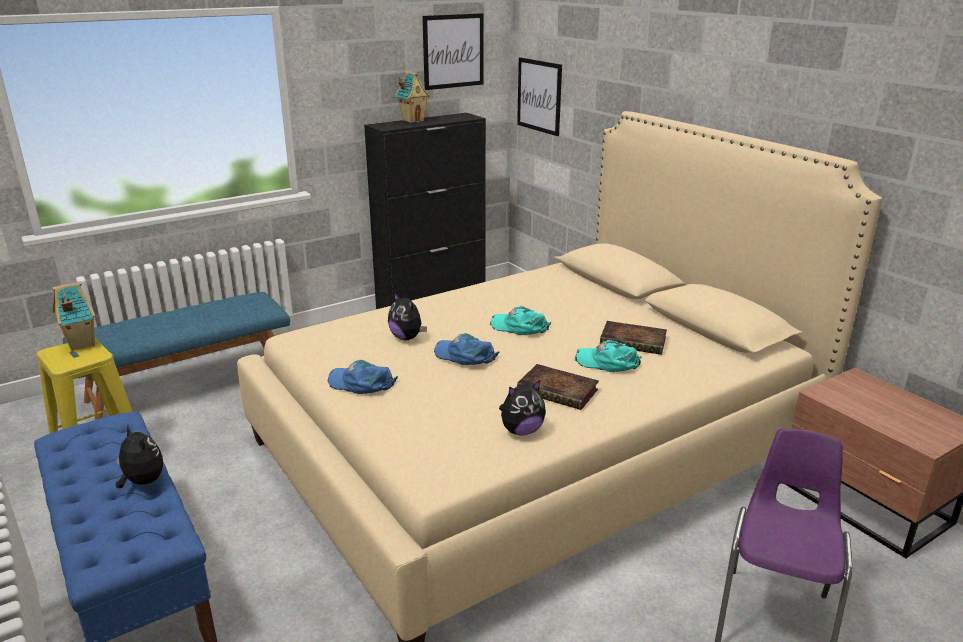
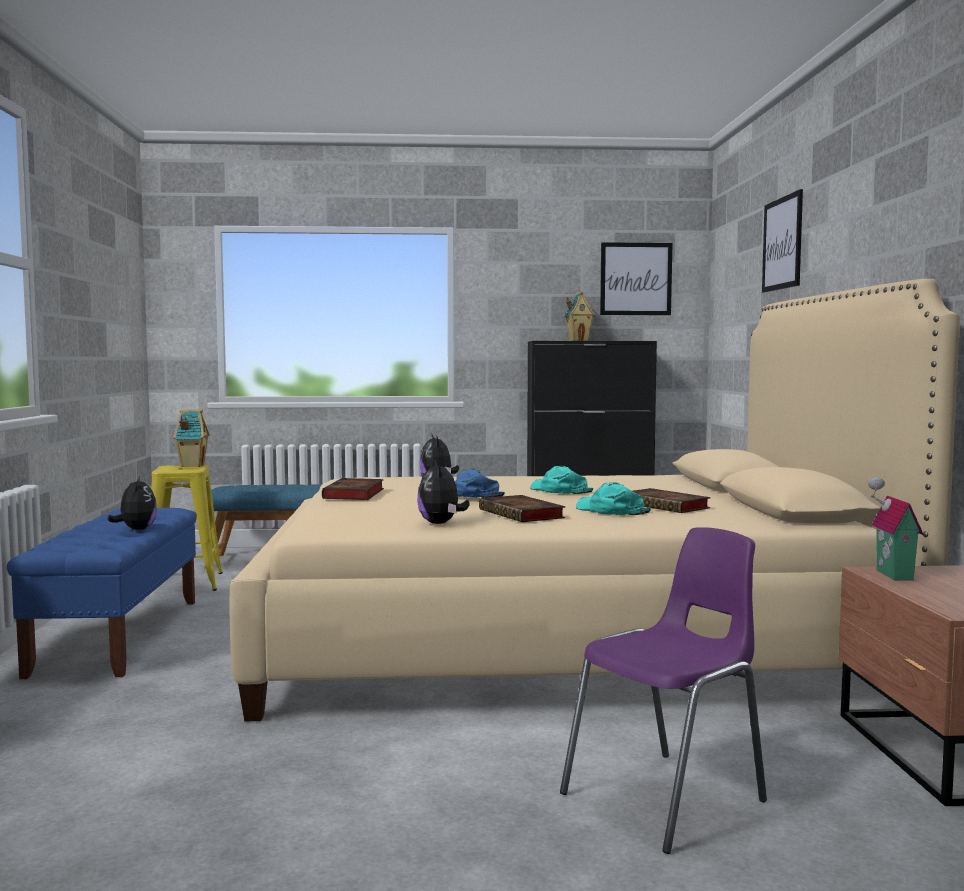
camera: 30 degrees right, 20 degrees down
(361, 383) = (354, 494): blue cap -> book
(521, 431) = (441, 523): plush toy -> plush toy turned 75 degrees clockwise
(539, 96) = (724, 322): picture -> picture (782, 243)
(838, 397) = (891, 575): none -> toy house

